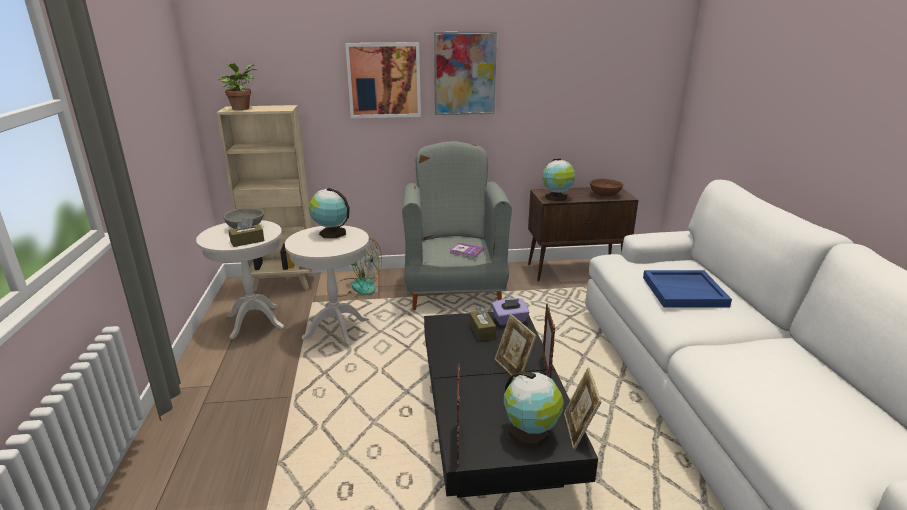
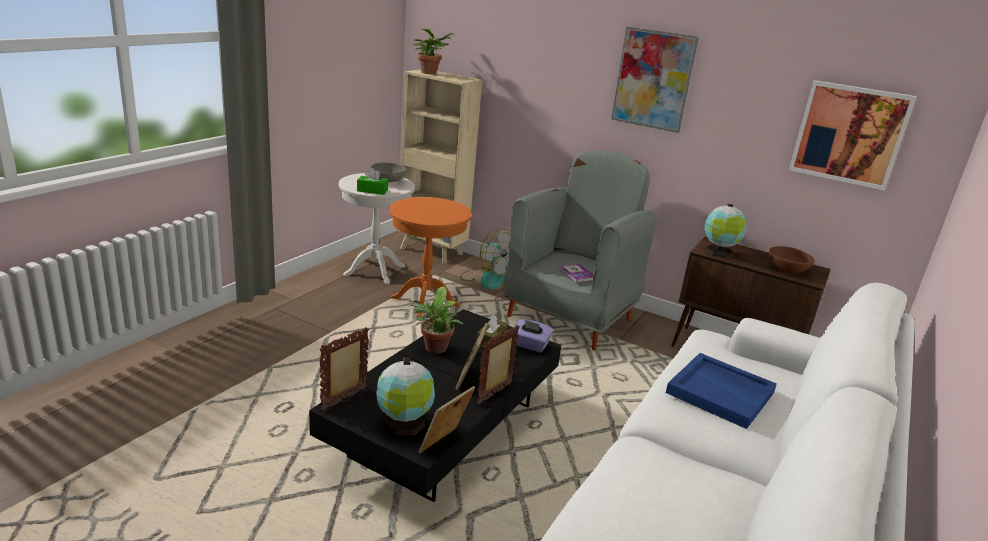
camera: 35 degrees right, 0 degrees up
(247, 241) = (372, 191): brown tissue box -> green tissue box
(331, 233) = (441, 206): globe -> none
(336, 329) = (425, 302): white side table -> orange side table
(384, 80) = (567, 71): picture -> picture (849, 134)
(456, 359) = (435, 349): none -> potted plant

